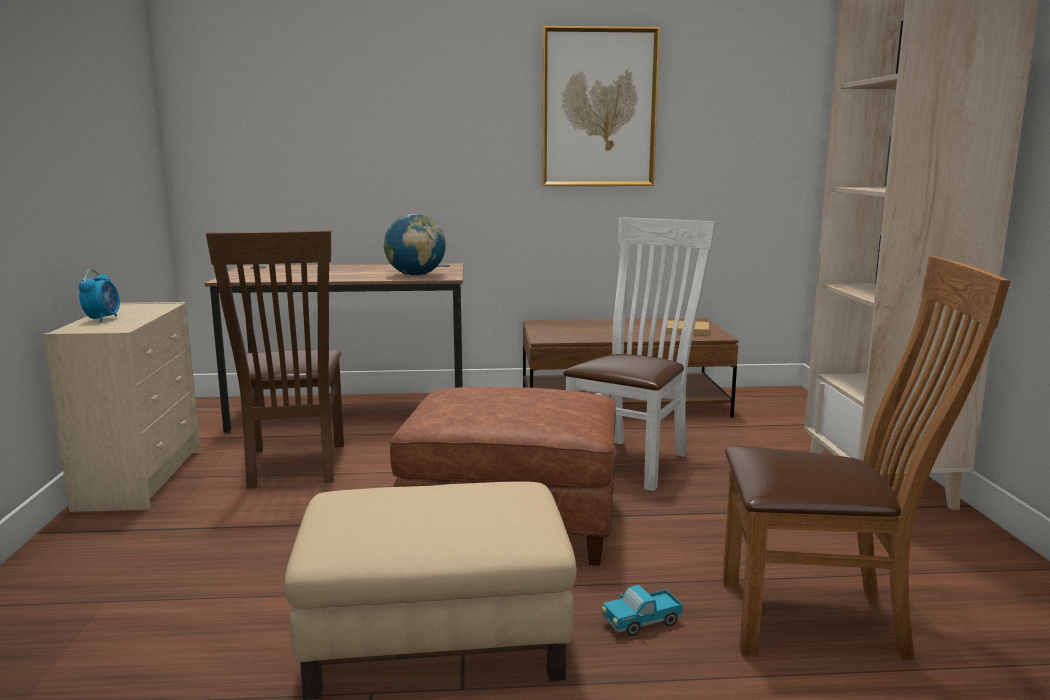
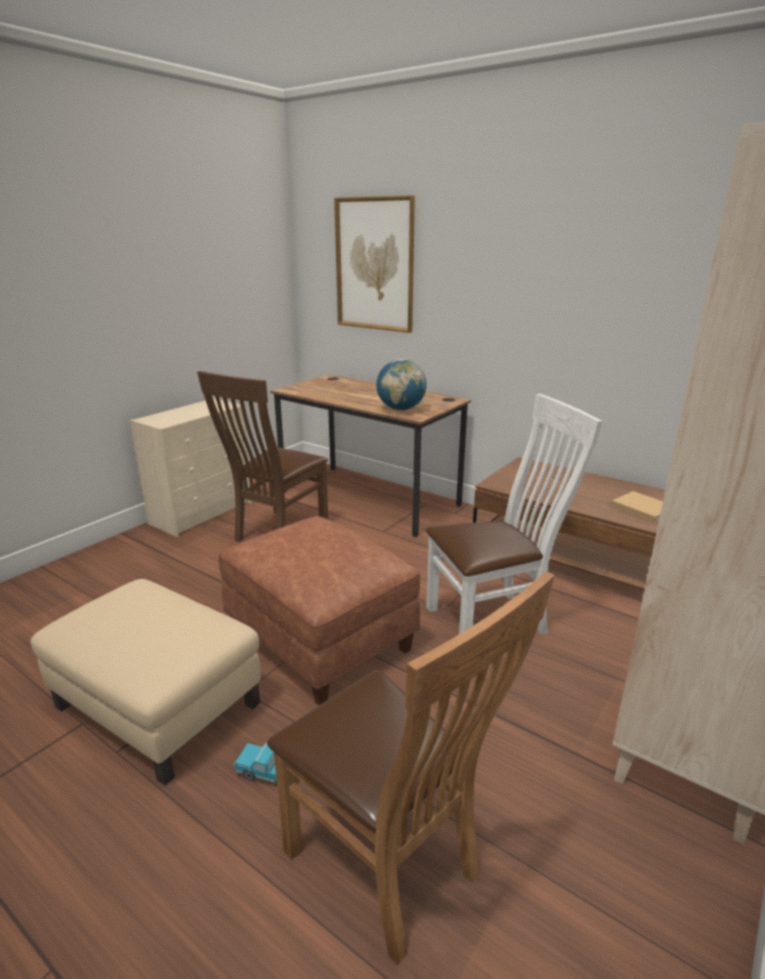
camera: 40 degrees right, 10 degrees up
(103, 319) = (176, 413): alarm clock -> none
(599, 108) = (609, 266): picture -> picture (375, 265)

